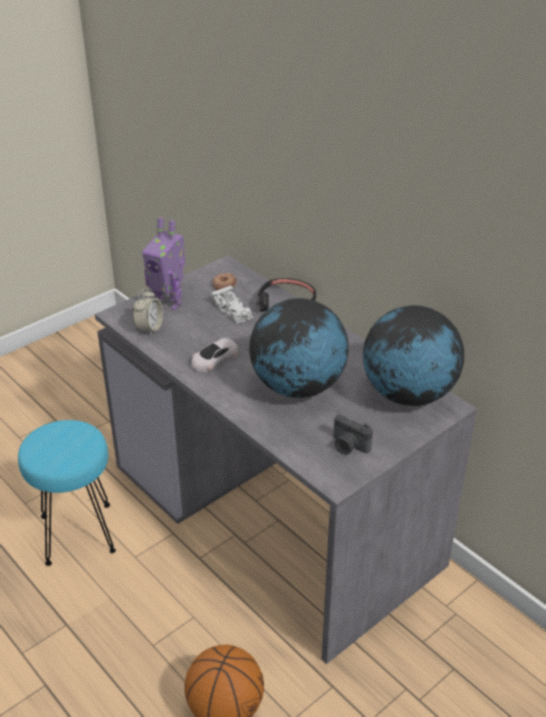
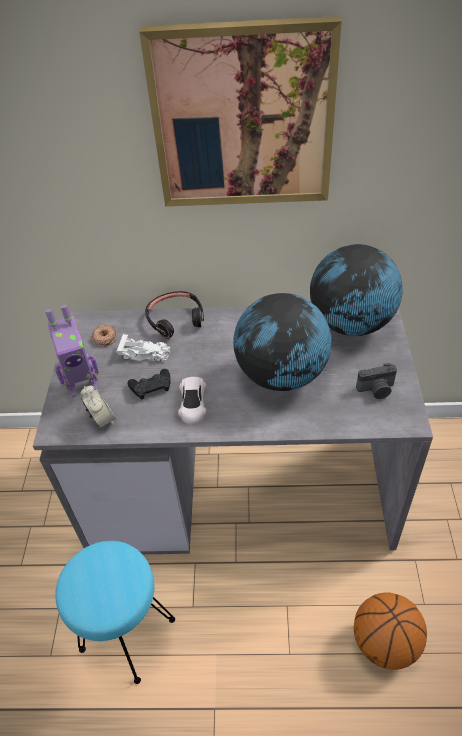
camera: 45 degrees left, 10 degrees up
(205, 332) = (151, 387): none -> black game controller
(372, 137) = (243, 118): none -> picture

